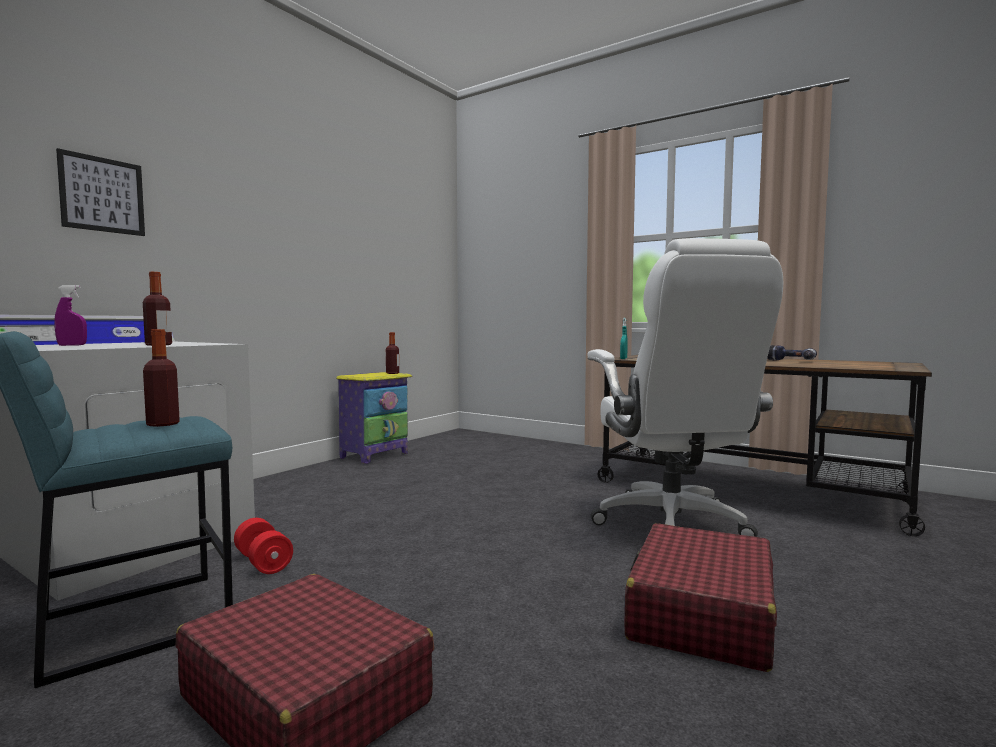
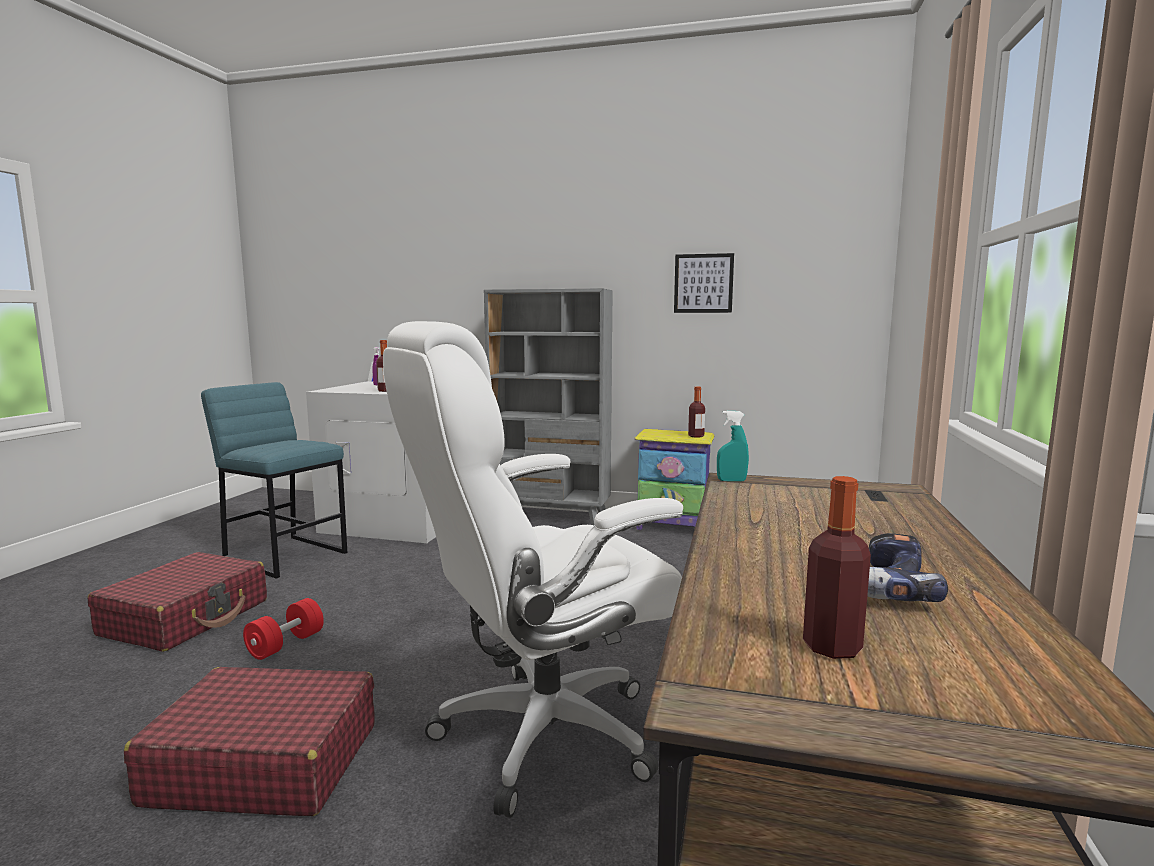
camera: 70 degrees right, 5 degrees up
(102, 195) = (447, 274): picture -> picture (703, 283)
(163, 424) = (280, 445): bottle -> bottle (832, 647)
(263, 562) = (374, 559): red dumbbell -> red dumbbell (286, 644)
(280, 482) = (551, 518): none -> grey bookcase

